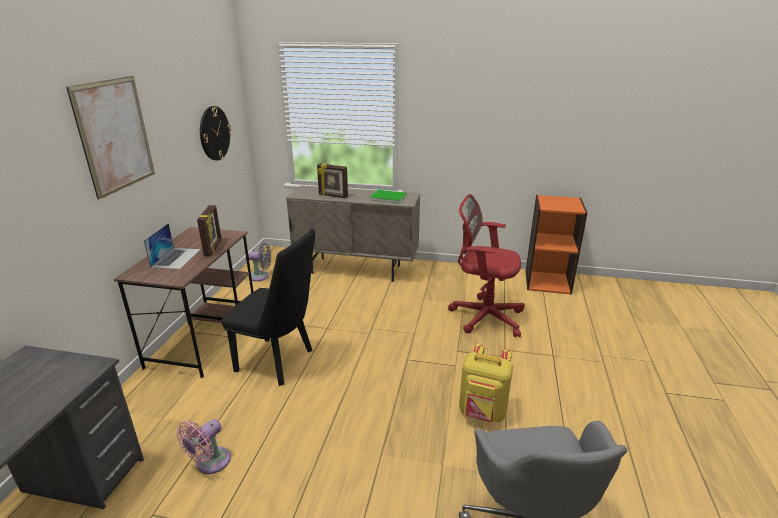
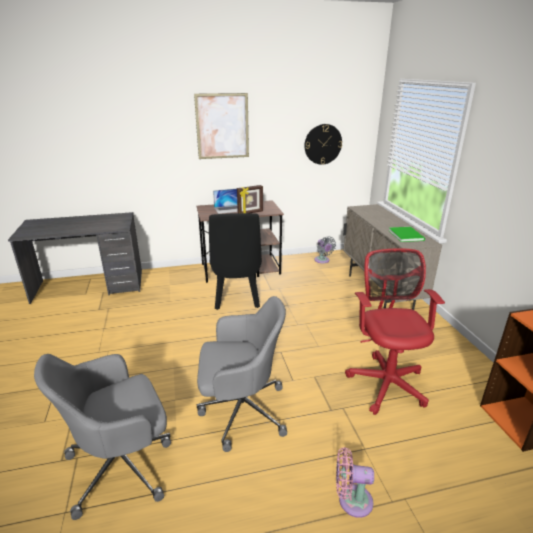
camera: 65 degrees right, 0 degrees up
(210, 463) = (144, 310): pink fan -> pink fan (351, 500)
(333, 196) = (374, 217): picture frame -> none
(482, 413) = (241, 410): yellow backpack -> grey office chair

